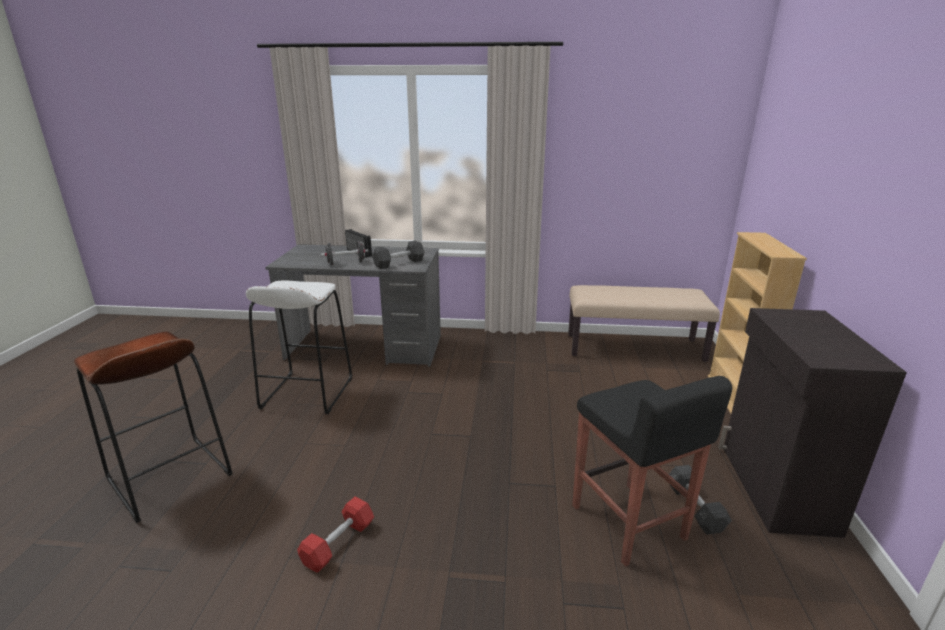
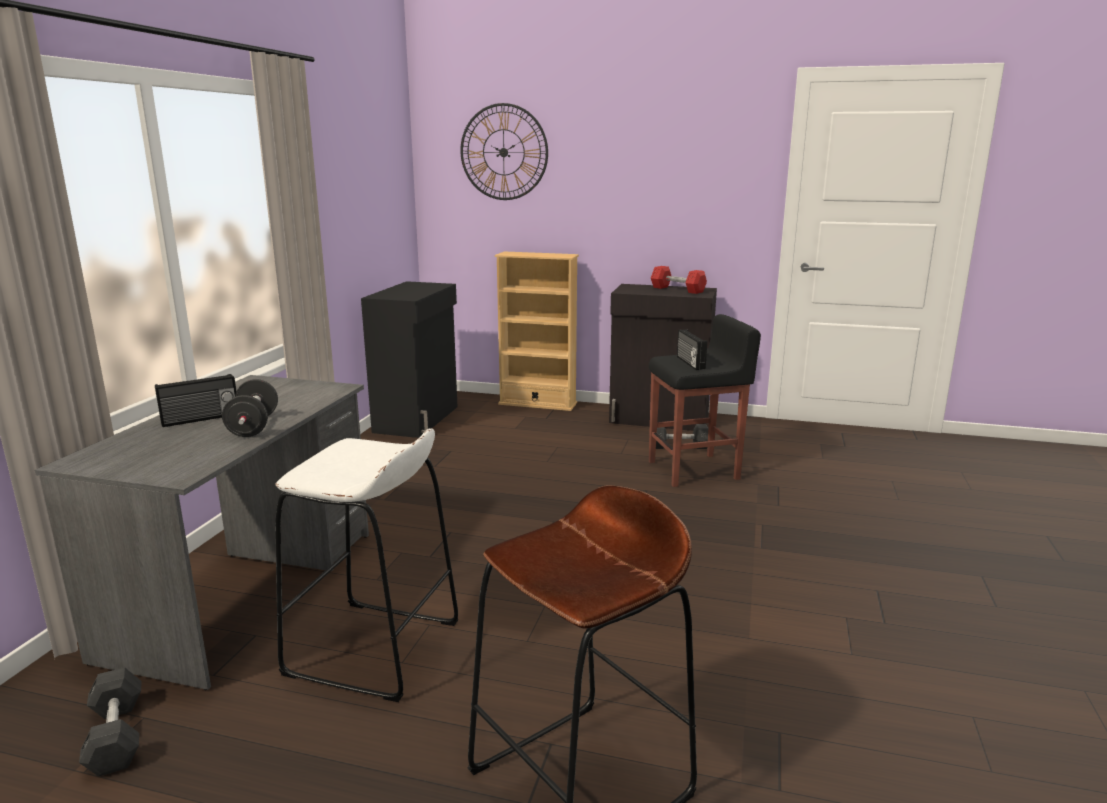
camera: 80 degrees left, 5 degrees down
(338, 543) = (724, 605): red dumbbell -> red dumbbell (677, 289)
(399, 263) = (304, 395): grey dumbbell -> grey dumbbell (116, 736)
(634, 347) = (418, 419): beige bench -> black cabinet
(635, 401) = (689, 363): none -> radio
(798, 124) = (503, 152): none -> wall clock

